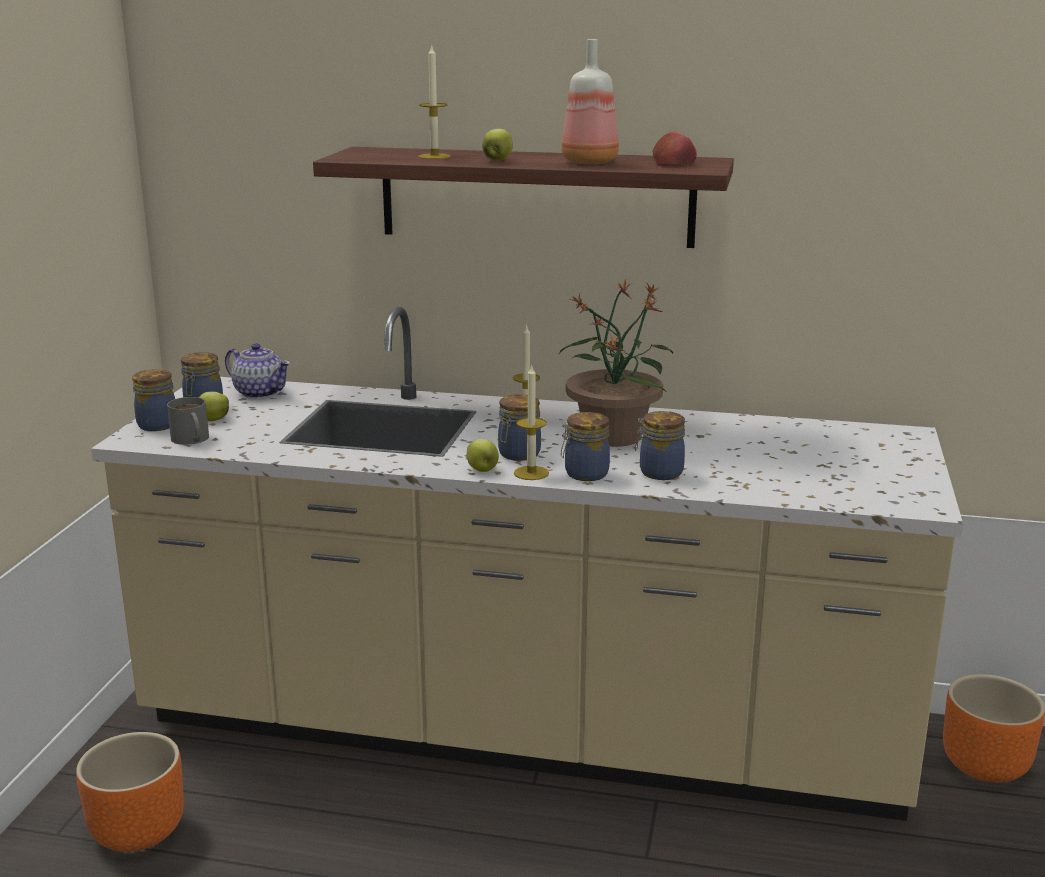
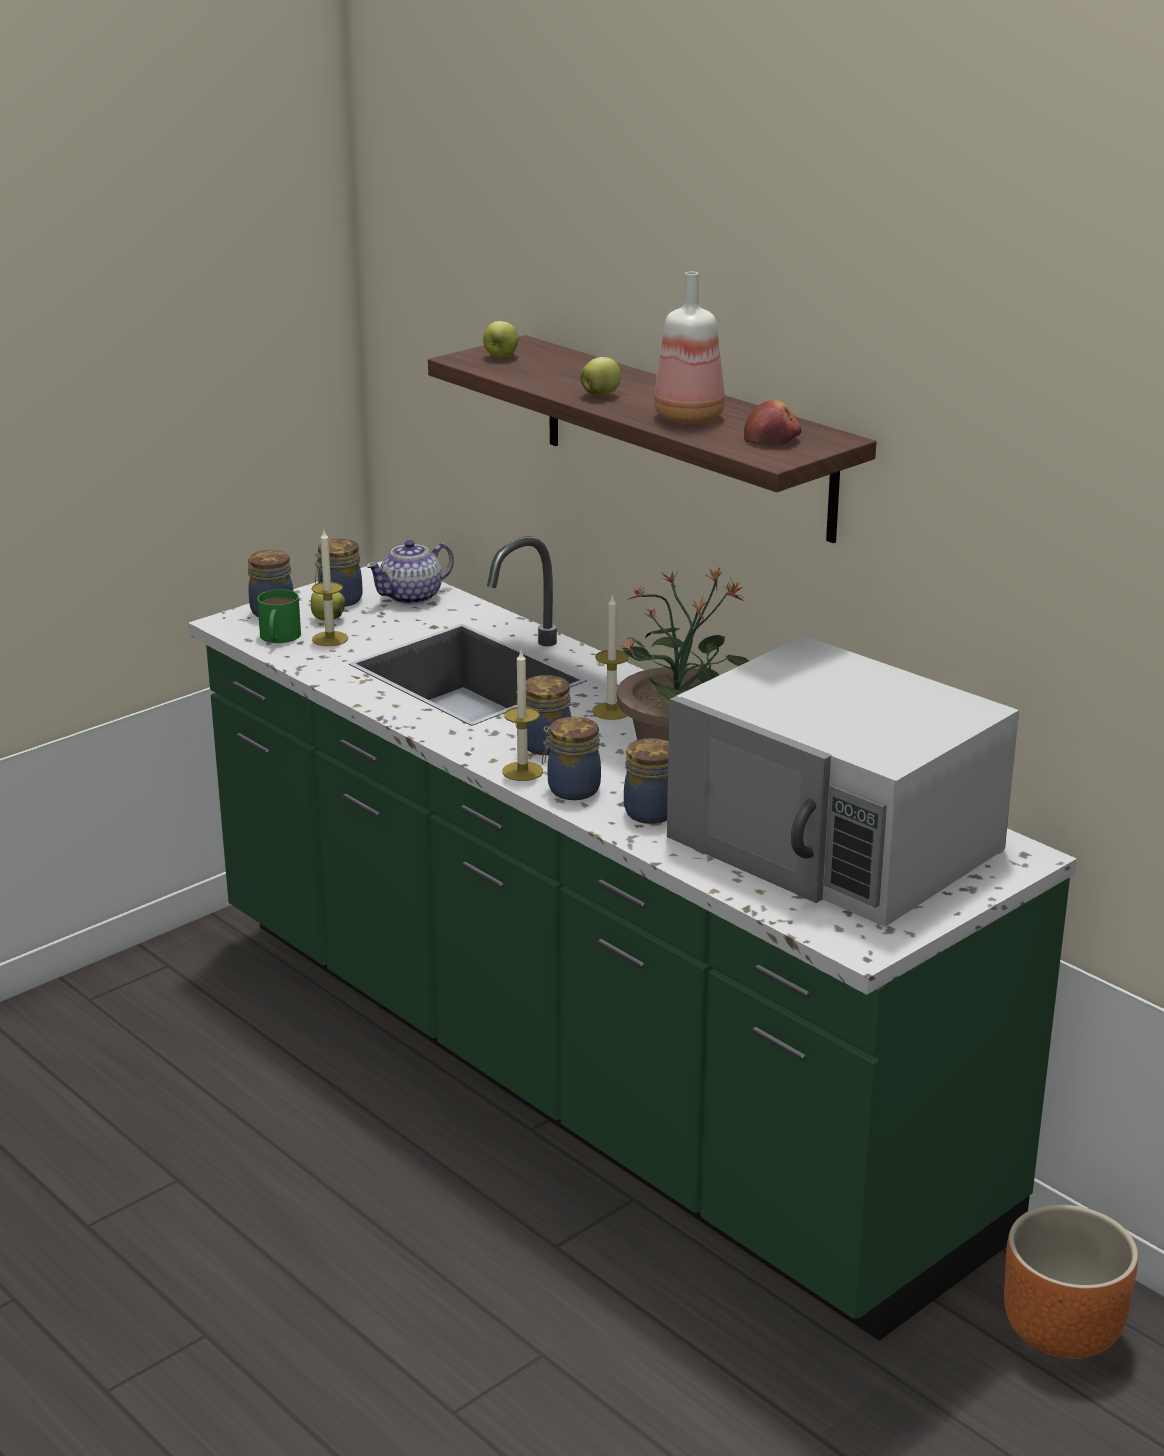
camera: 35 degrees right, 5 degrees up
(139, 832) = (149, 1025): orange planter -> none
(192, 440) = (278, 638): grey mug -> green mug
(260, 393) = (412, 597): teapot -> teapot turned 75 degrees clockwise
(434, 156) = (557, 373): candle -> candle (330, 639)
(482, 470) = (482, 753): apple -> apple (501, 357)
(522, 730) = (582, 1073): beige counter -> green counter
(802, 456) = (837, 843): none -> white microwave

